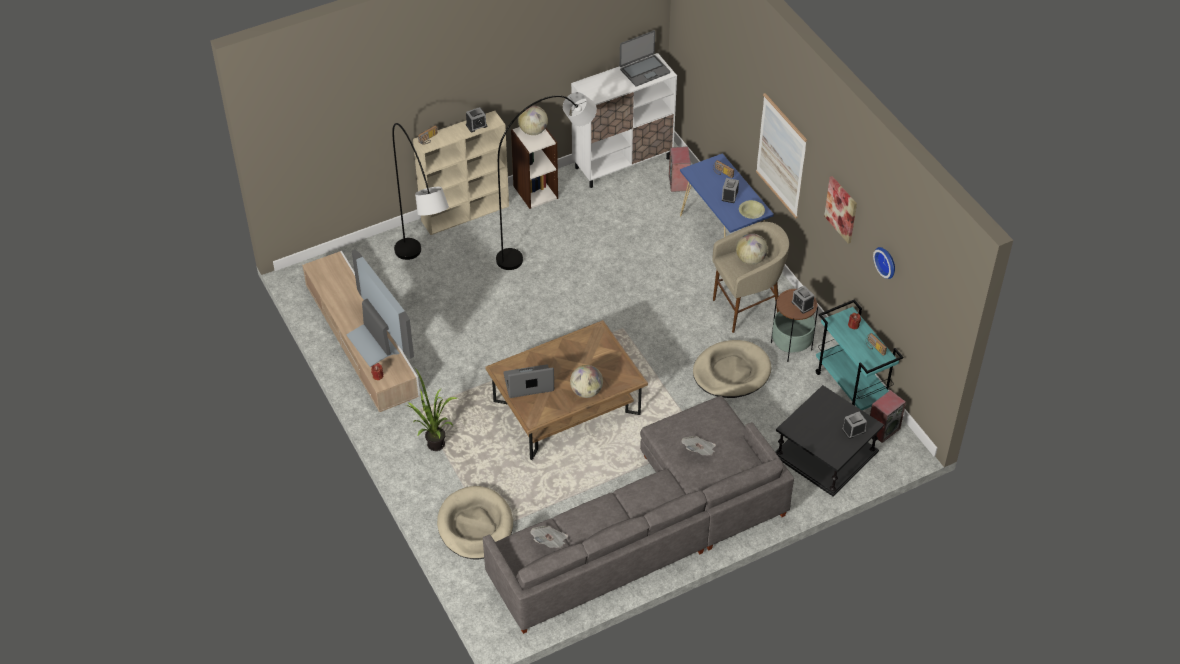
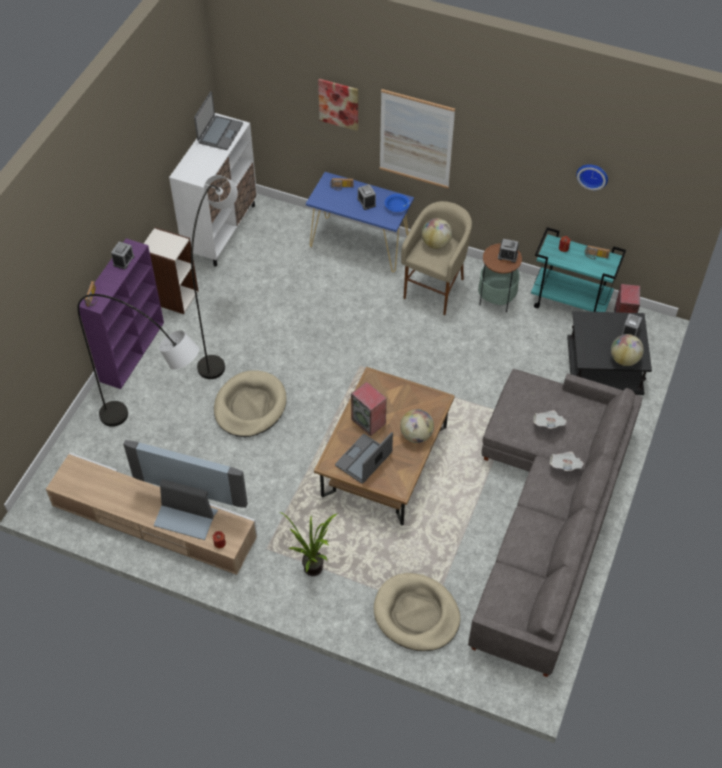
camera: 40 degrees left, 5 degrees up
(466, 213) = (132, 350): beige bookcase -> purple bookcase
(533, 131) = (159, 240): globe -> globe (624, 359)
(550, 542) = (519, 583): newspaper -> newspaper (565, 466)
(679, 183) = (282, 221): speaker -> speaker (369, 421)
(731, 372) = (476, 347): beige dog bed -> beige dog bed (250, 406)
(751, 213) = (397, 206): yellow bowl -> blue bowl
(841, 209) = (517, 153): picture -> picture (339, 104)

